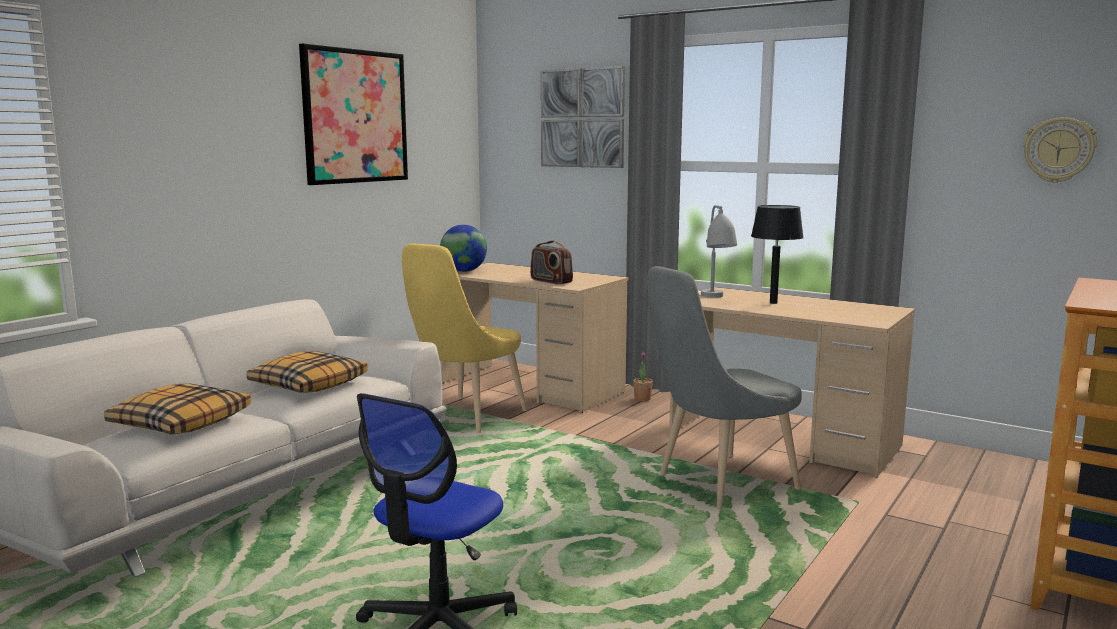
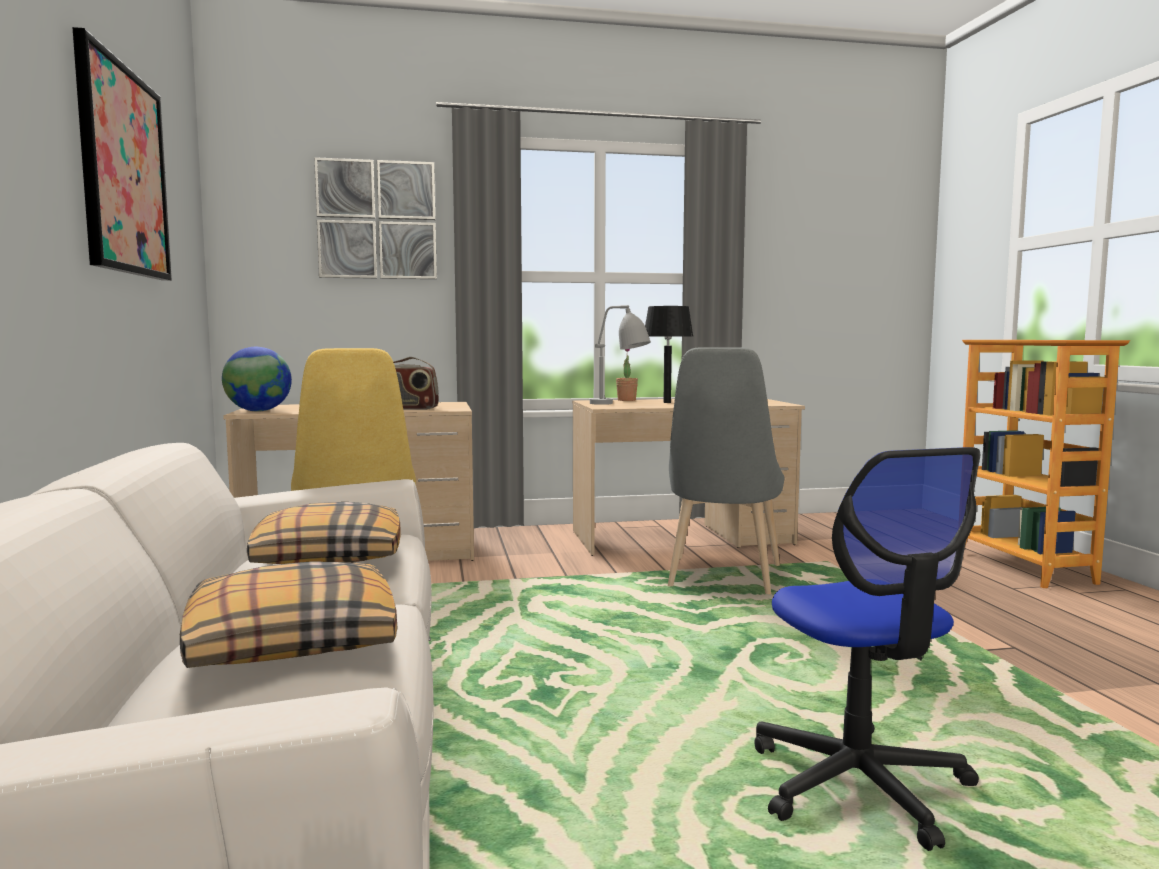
camera: 45 degrees left, 5 degrees down
(642, 399) = (499, 537): potted plant -> potted plant (626, 400)
(1059, 150) = (835, 262): wall clock -> none

